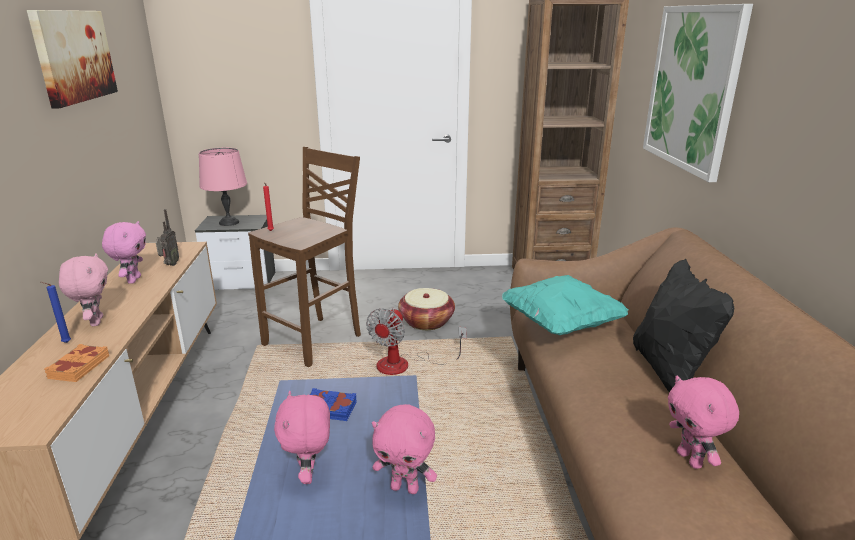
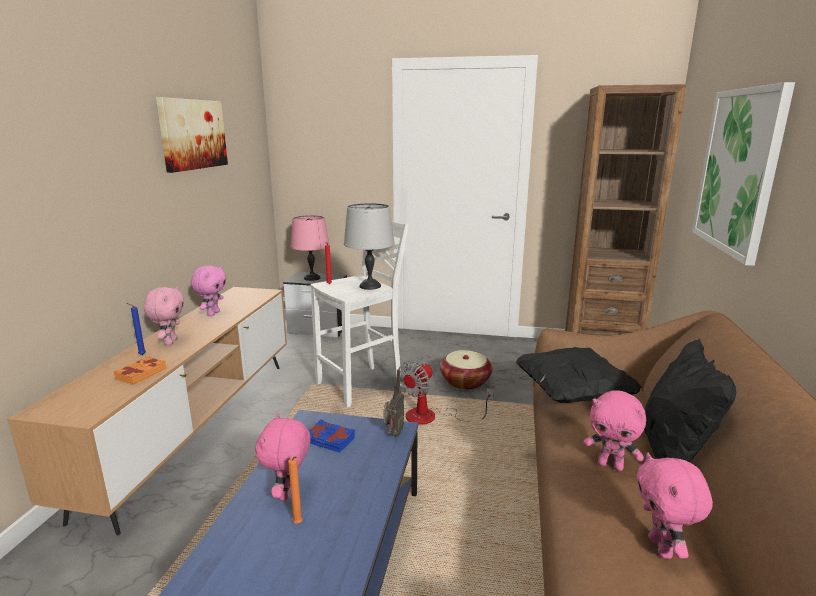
camera: 15 degrees right, 5 degrees down
(170, 265) = (245, 305): radio -> radio (393, 434)
(316, 340) = (362, 385): brown stool -> white stool
(320, 229) = (370, 286): none -> grey table lamp
(335, 505) = (298, 524): none -> orange candle
(405, 488) = (365, 521): pink plush toy -> pink plush toy (611, 465)
(560, 324) = (572, 394): turquoise pillow -> black pillow

